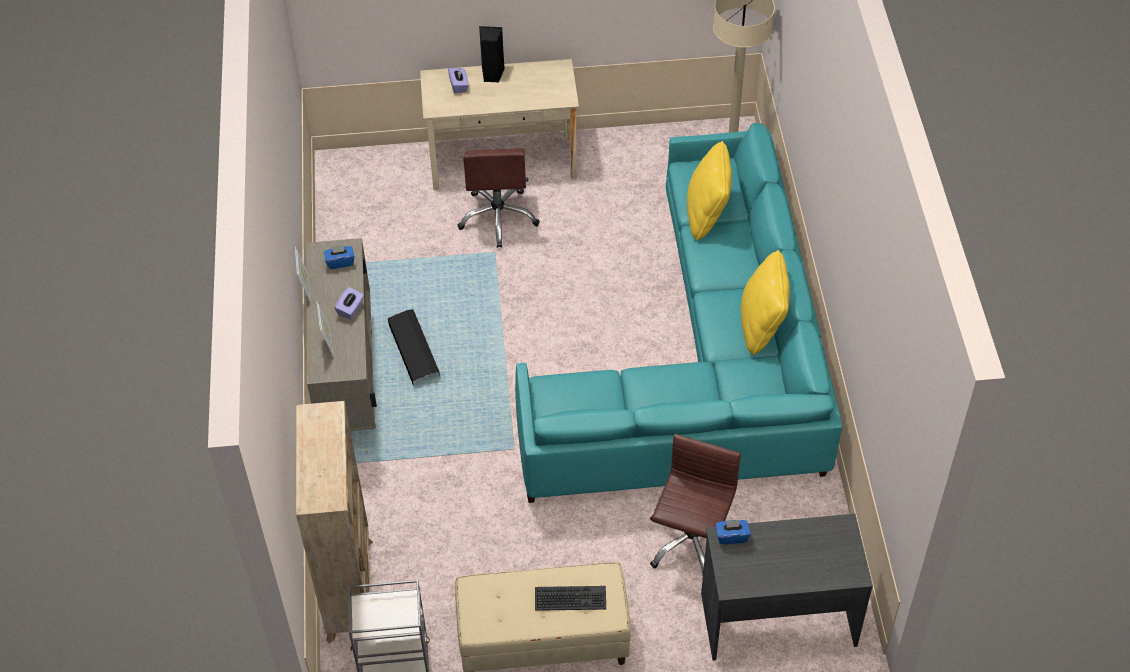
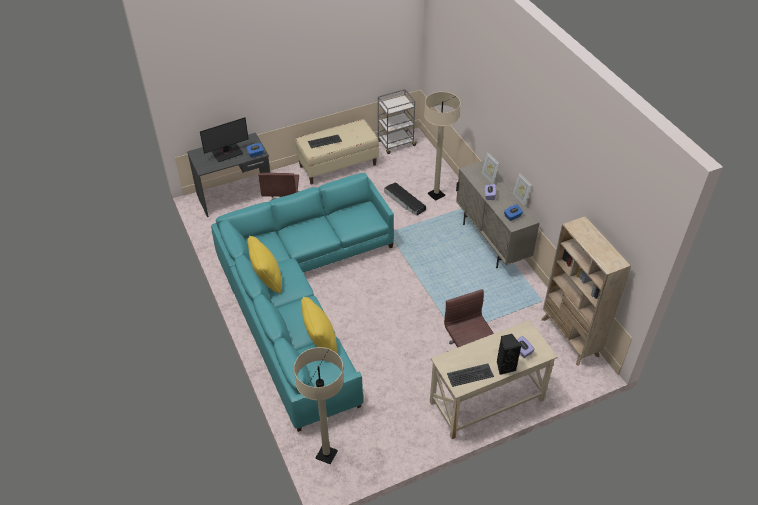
camera: 160 degrees right, 5 degrees down
(350, 589) = (431, 163): beige bookcase -> beige bookcase (570, 337)
(385, 507) = (436, 195): none -> beige floor lamp
(414, 351) = (467, 265): black storage box -> black storage box (405, 201)
(540, 75) = (470, 375): none -> keyboard
(789, 556) = (227, 153): none -> monitor

